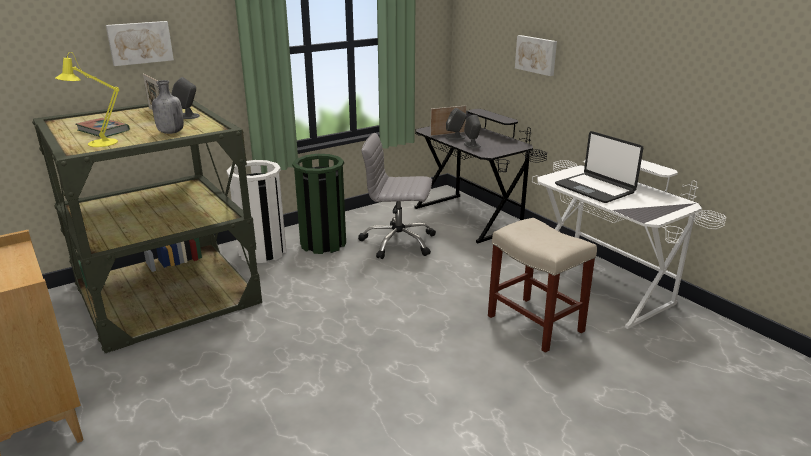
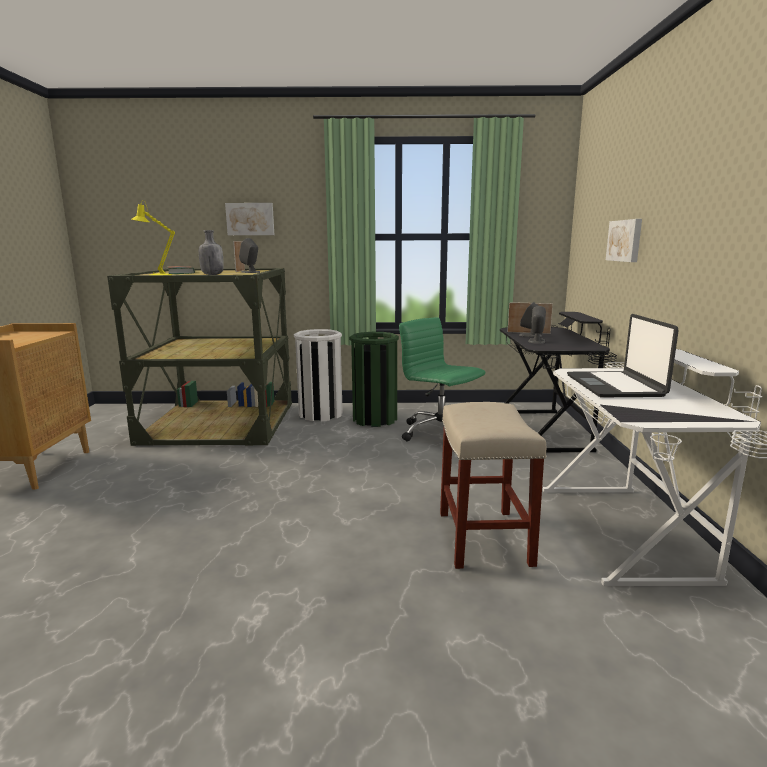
camera: 35 degrees right, 10 degrees down
(398, 242) = (440, 433): grey office chair -> green office chair

